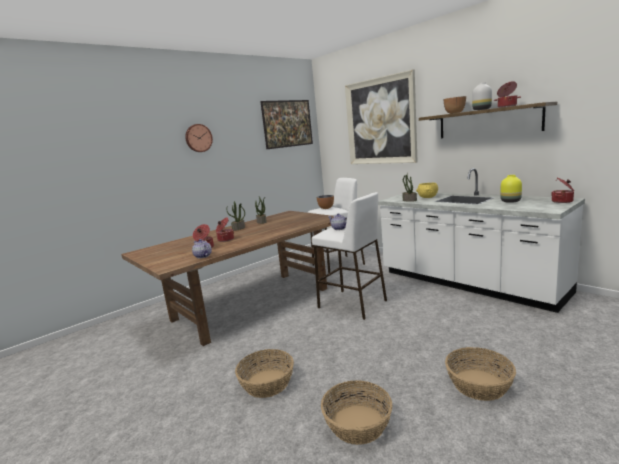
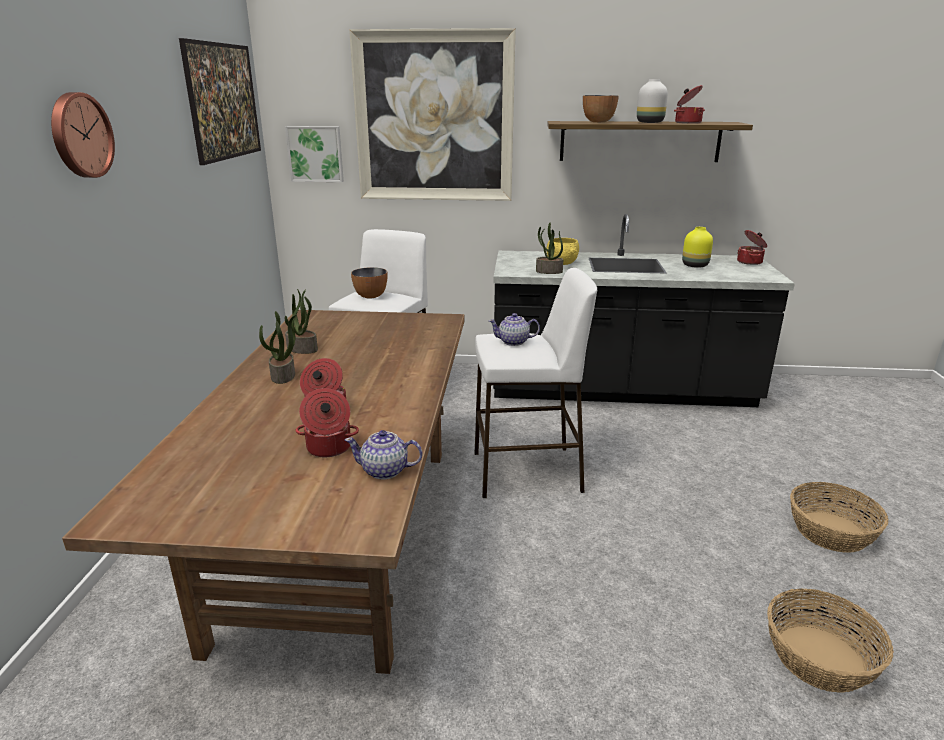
camera: 45 degrees left, 10 degrees up
(266, 383) = (625, 674): basket -> none
(335, 144) = (315, 154): none -> picture
(468, 283) = (620, 389): white counter -> black counter

